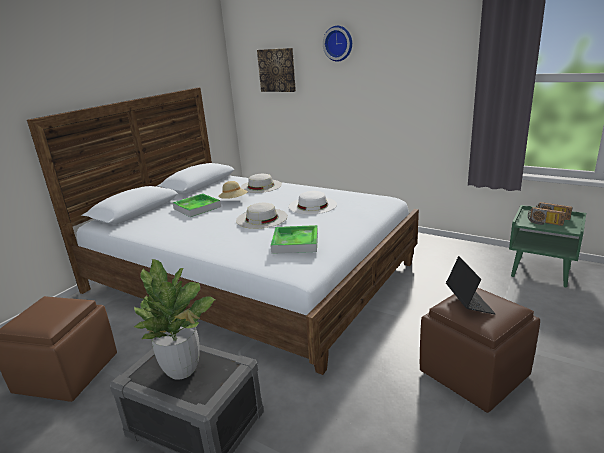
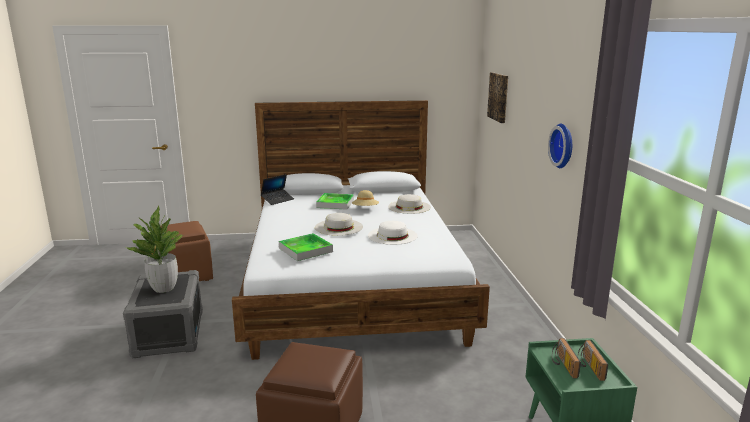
camera: 50 degrees right, 5 degrees down
(338, 43) = (530, 79): wall clock -> wall clock (564, 145)
(468, 302) = (310, 353): laptop -> laptop (277, 200)

